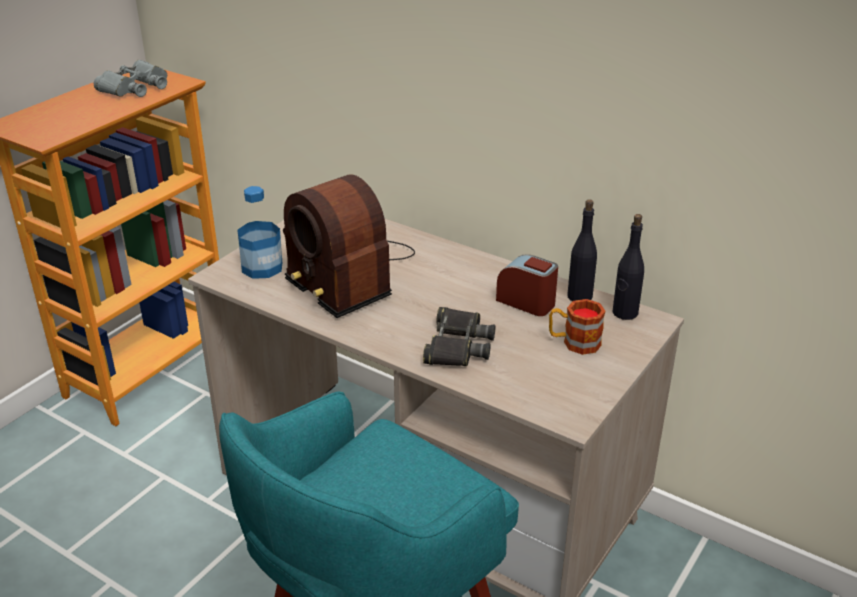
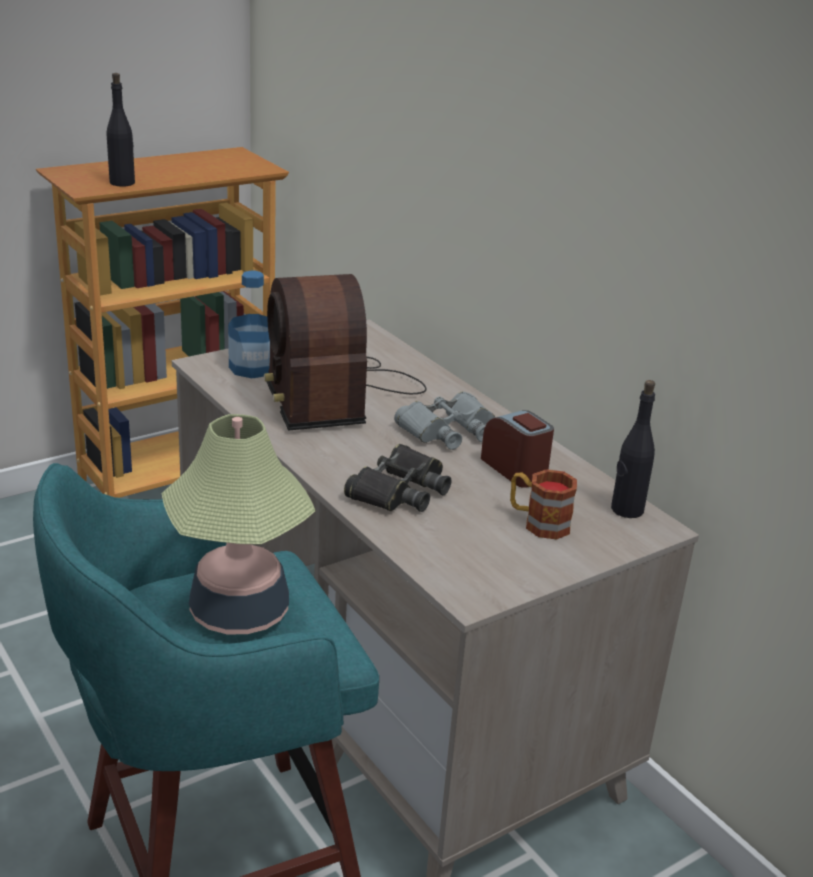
camera: 20 degrees right, 5 degrees down
(135, 87) = (214, 164): grey binoculars -> grey binoculars (448, 430)
(391, 485) = (239, 612): none -> table lamp
(579, 296) = (584, 479): black bottle -> black bottle (122, 183)

